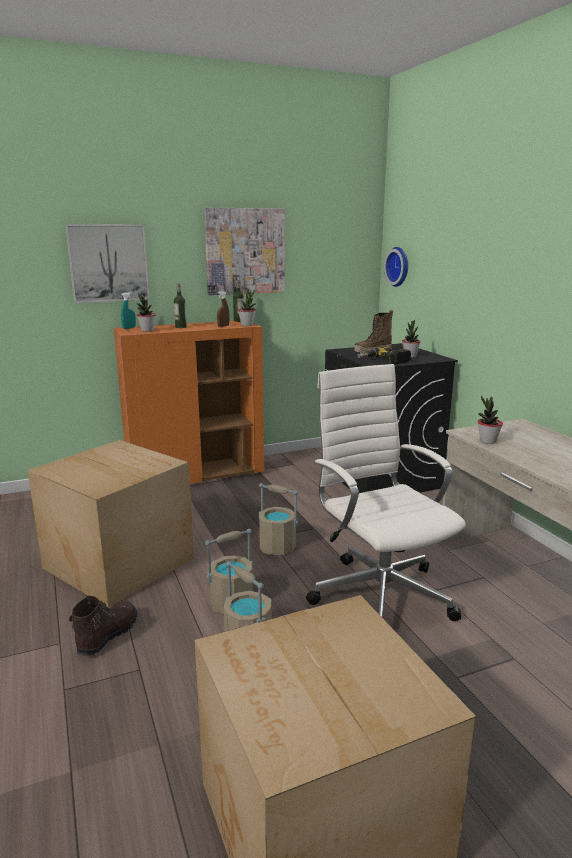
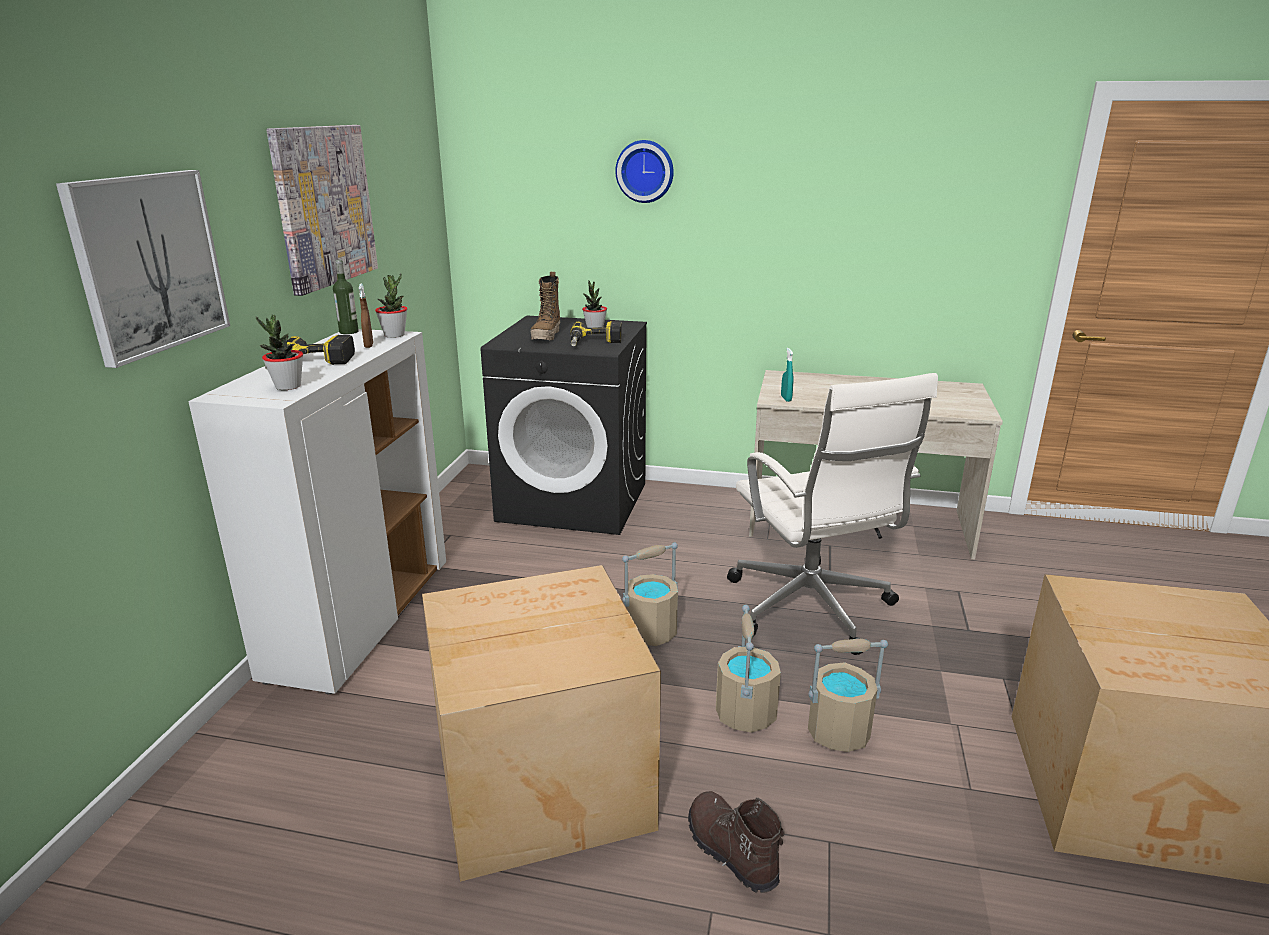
camera: 55 degrees left, 5 degrees up
(129, 328) = (228, 392): turquoise spray bottle -> turquoise spray bottle (786, 399)
(180, 327) = (311, 365): bottle -> power drill
(196, 476) = (360, 618): orange cabinet -> white cabinet
(379, 594) = (810, 609): white office chair -> white office chair turned 120 degrees counterclockwise
(399, 266) = (495, 207): wall clock -> wall clock (645, 171)
(487, 441) = (811, 401): potted plant -> none

